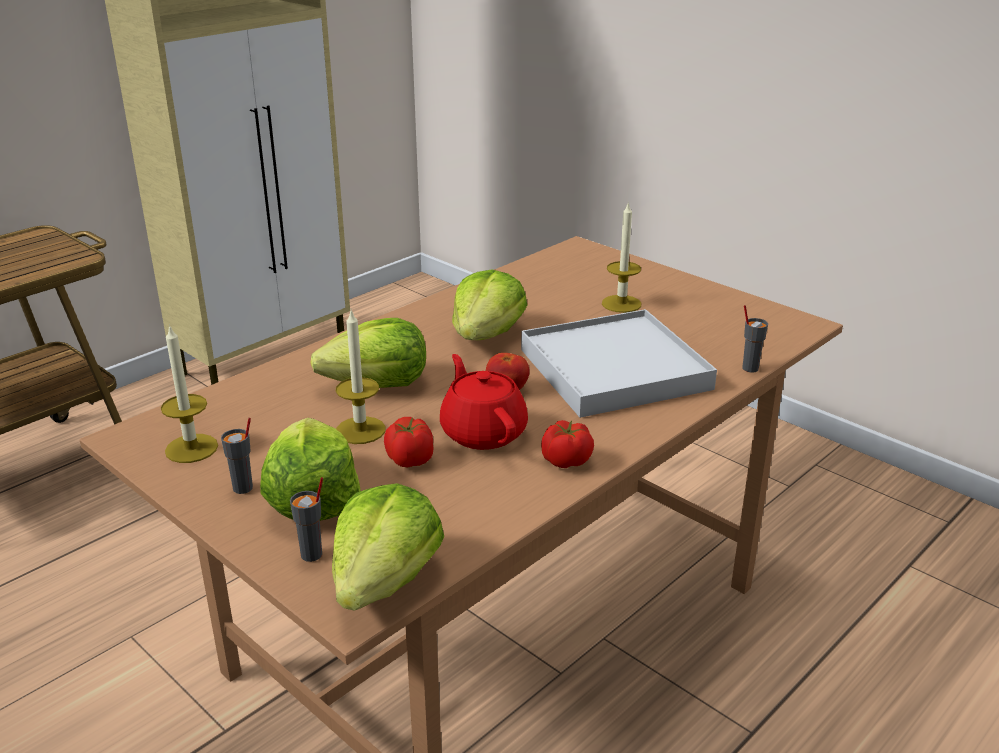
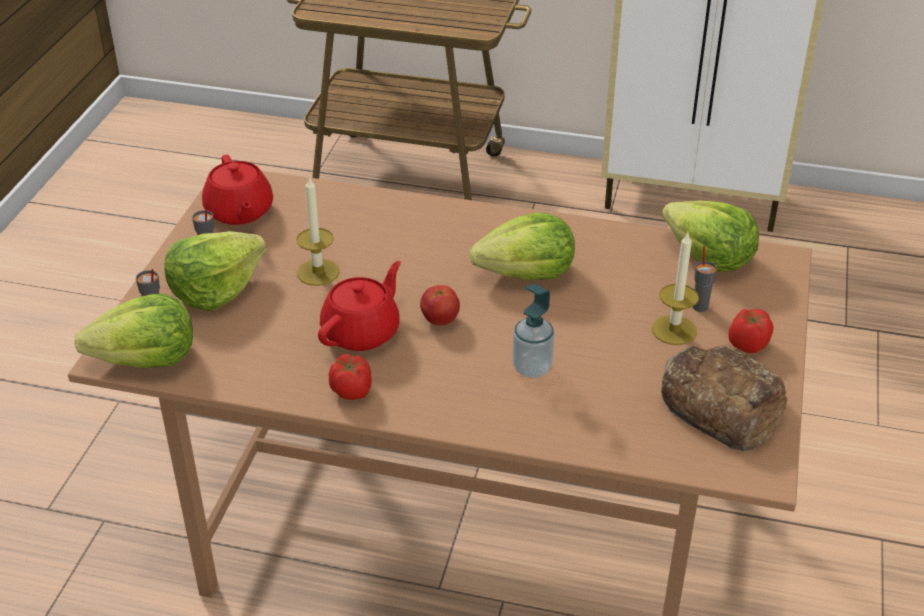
camera: 60 degrees right, 10 degrees up
(191, 448) = (239, 212): candle -> red teapot
(377, 384) = (391, 252): lettuce -> lettuce (708, 257)
(409, 460) = (294, 312): tomato -> tomato (747, 344)
(614, 369) = (532, 368): white tray -> soap dispenser
(722, 315) = (721, 405): none -> bread
(749, 368) = (615, 455): grey cup -> grey cup (700, 306)

